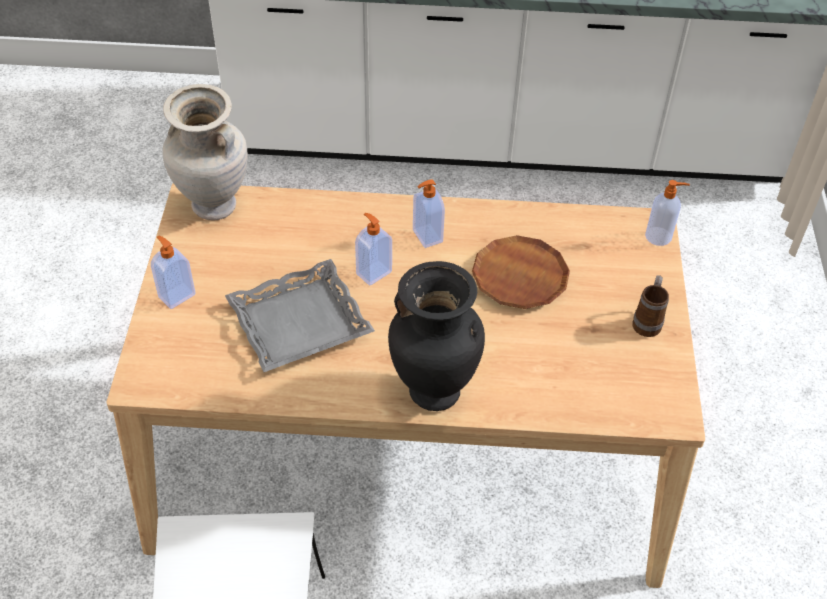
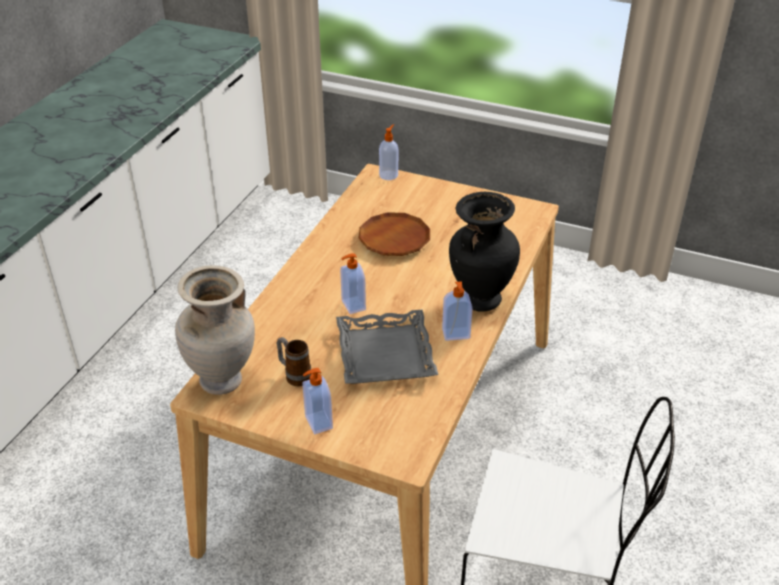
camera: 70 degrees left, 10 degrees down
(426, 236) = (330, 271): soap dispenser -> soap dispenser (456, 334)
(648, 321) = (459, 199): mug -> mug (294, 375)

